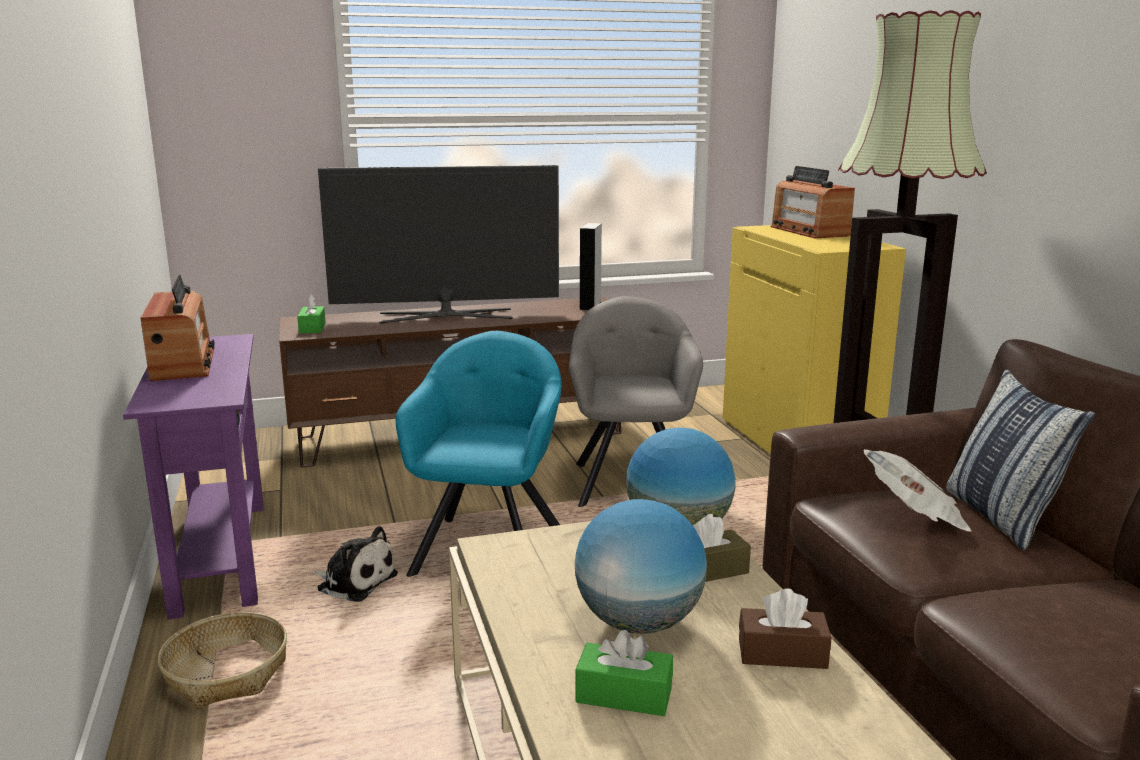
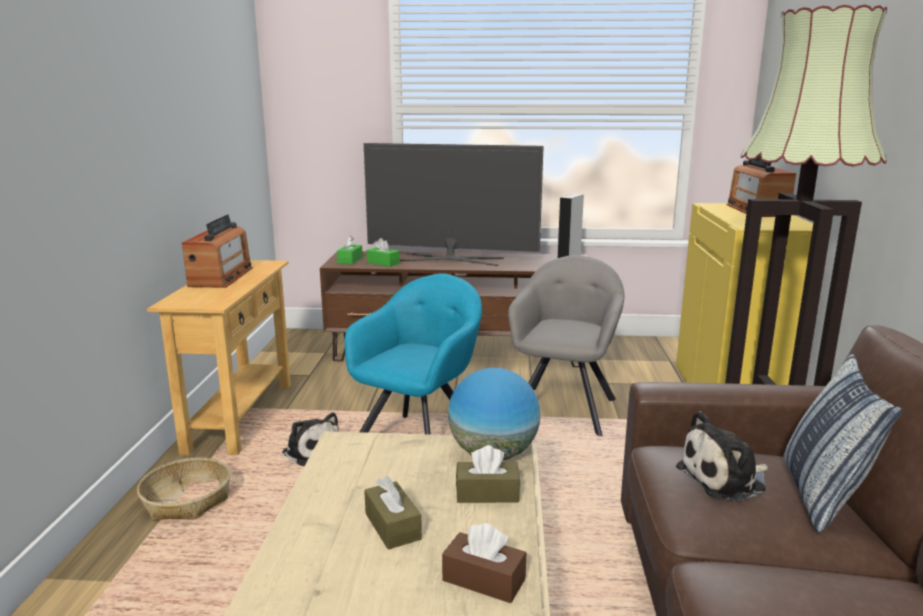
camera: 20 degrees right, 0 degrees up
(221, 556) = (240, 416): purple console table -> beige console table
(624, 695) = (327, 584): green tissue box -> green tissue box (383, 263)
(639, 623) = (392, 526): globe -> brown tissue box
(915, 515) = (725, 479): newspaper -> plush toy

